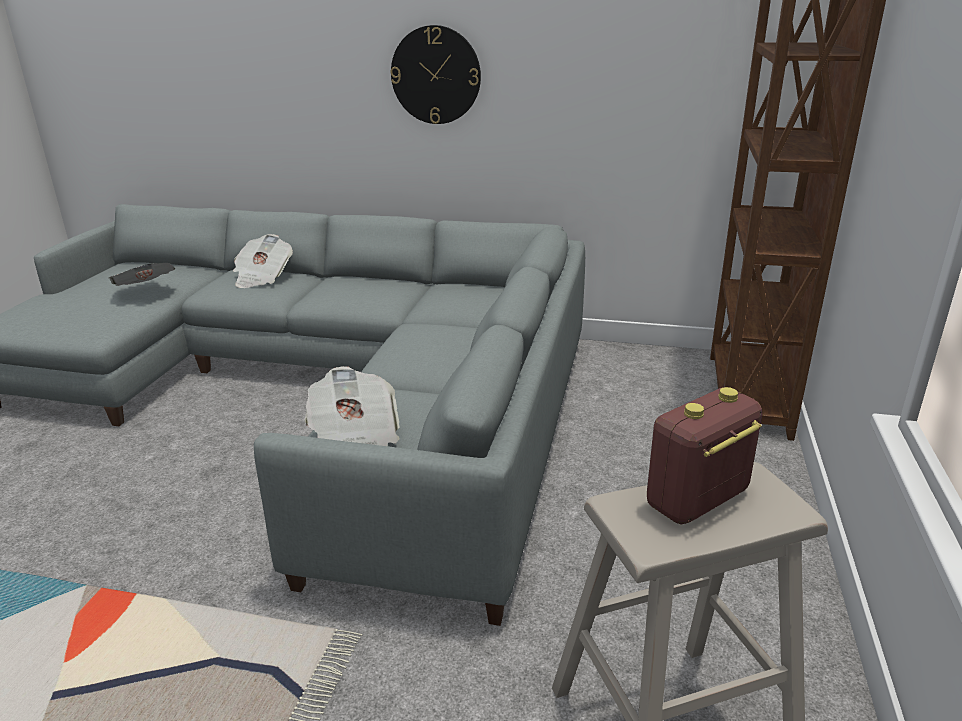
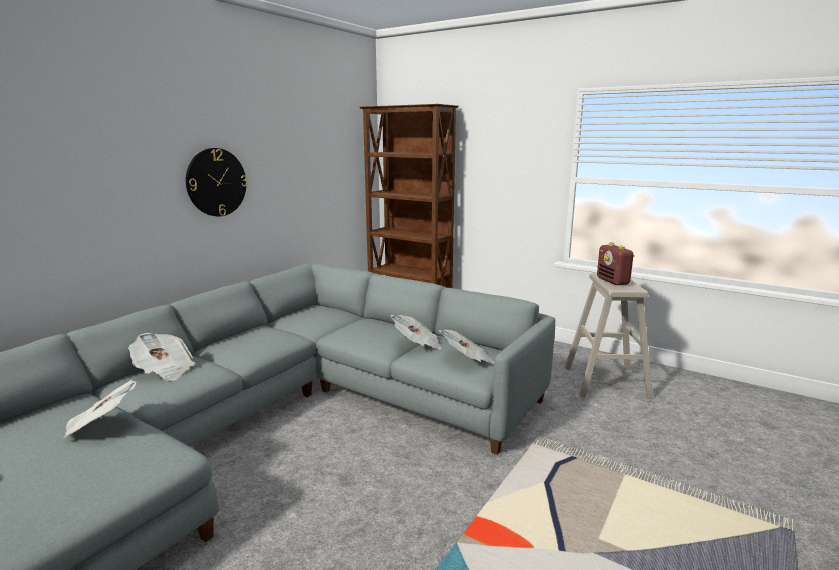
camera: 70 degrees left, 10 degrees down
(399, 385) = (417, 344): none -> newspaper

